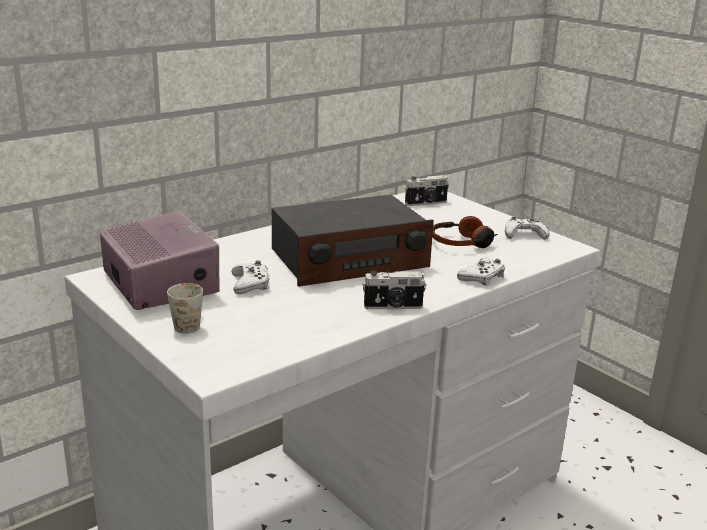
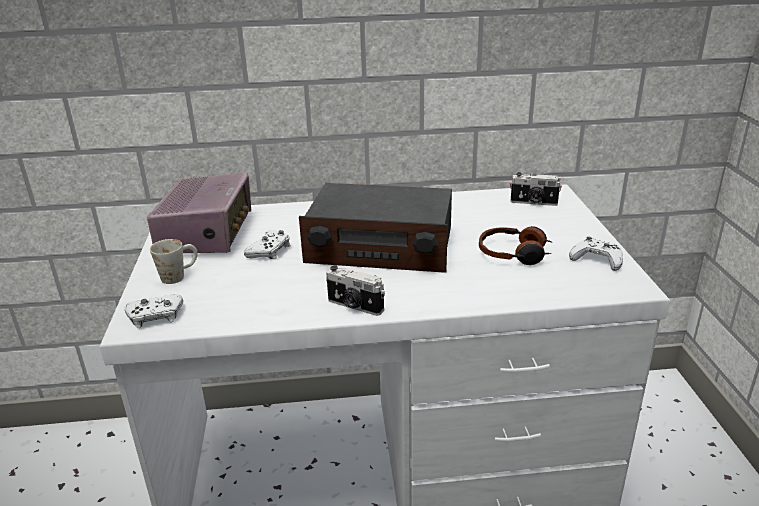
camera: 35 degrees right, 5 degrees up
(482, 277) = (483, 298): white game controller -> white game controller (155, 316)

